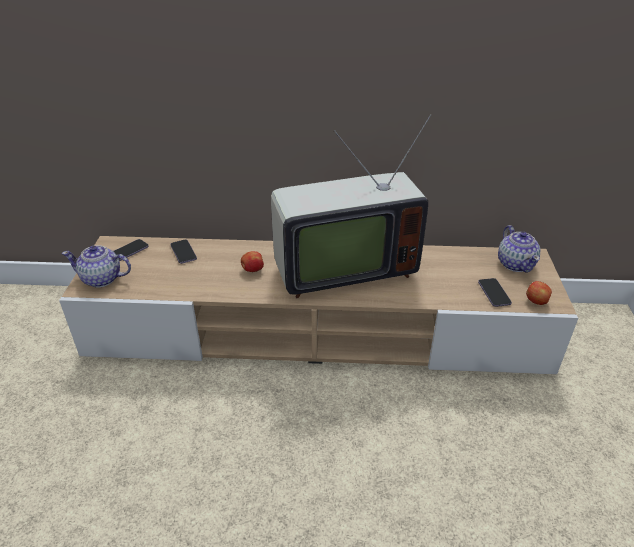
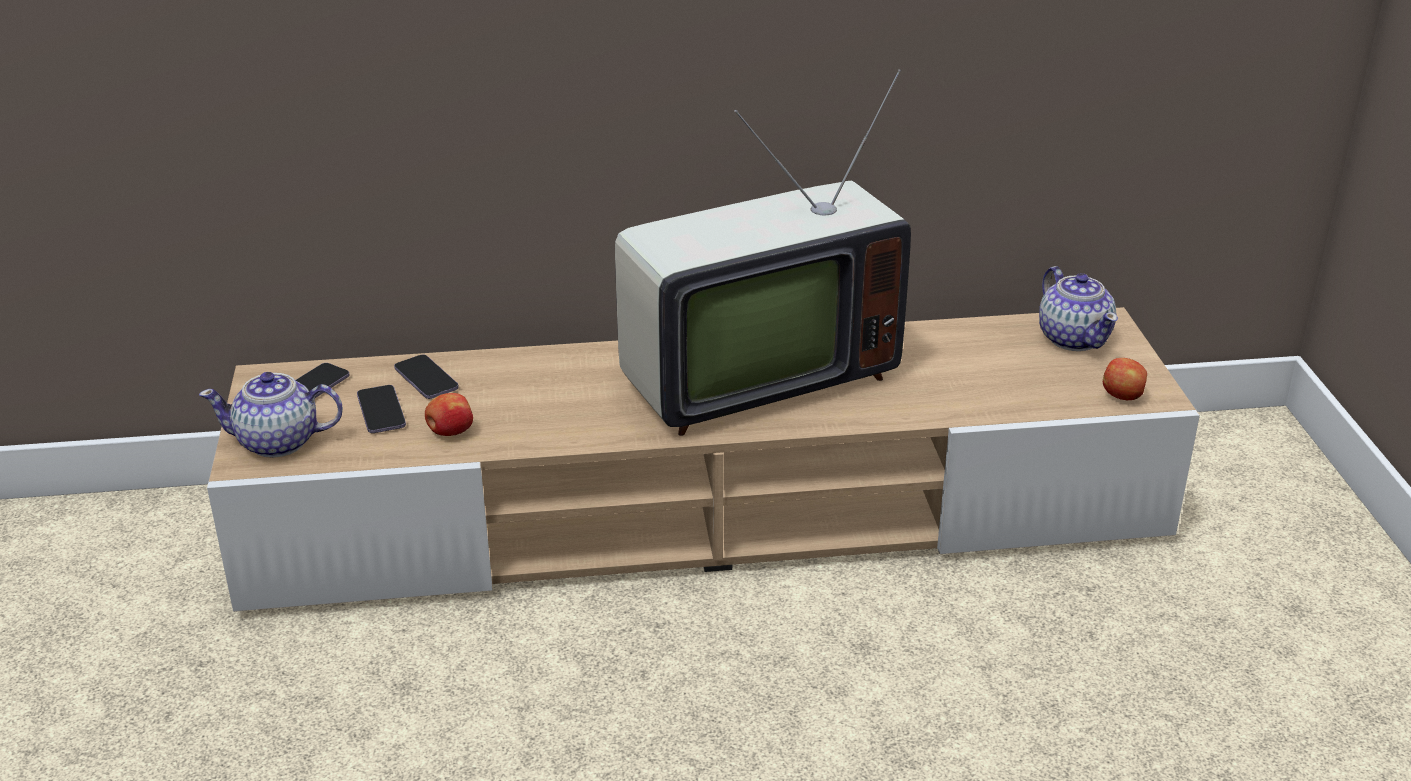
camera: 10 degrees left, 5 degrees down
(252, 270) = (578, 396): apple -> apple (450, 432)
(494, 293) = (1044, 391): phone -> phone (381, 411)

